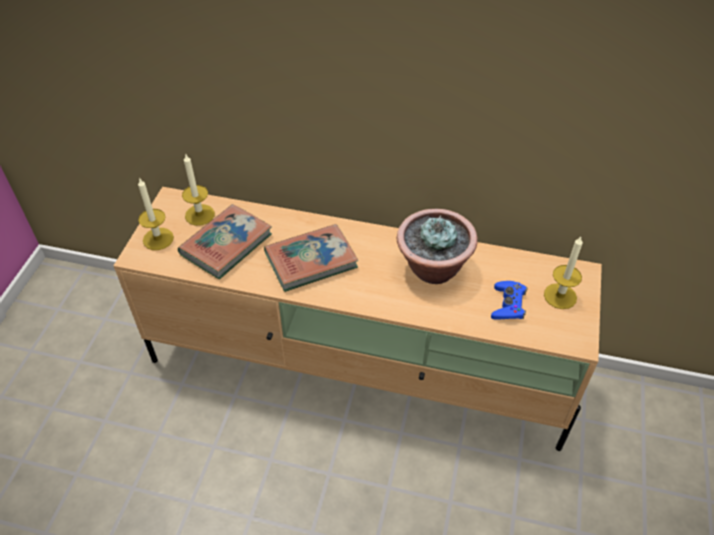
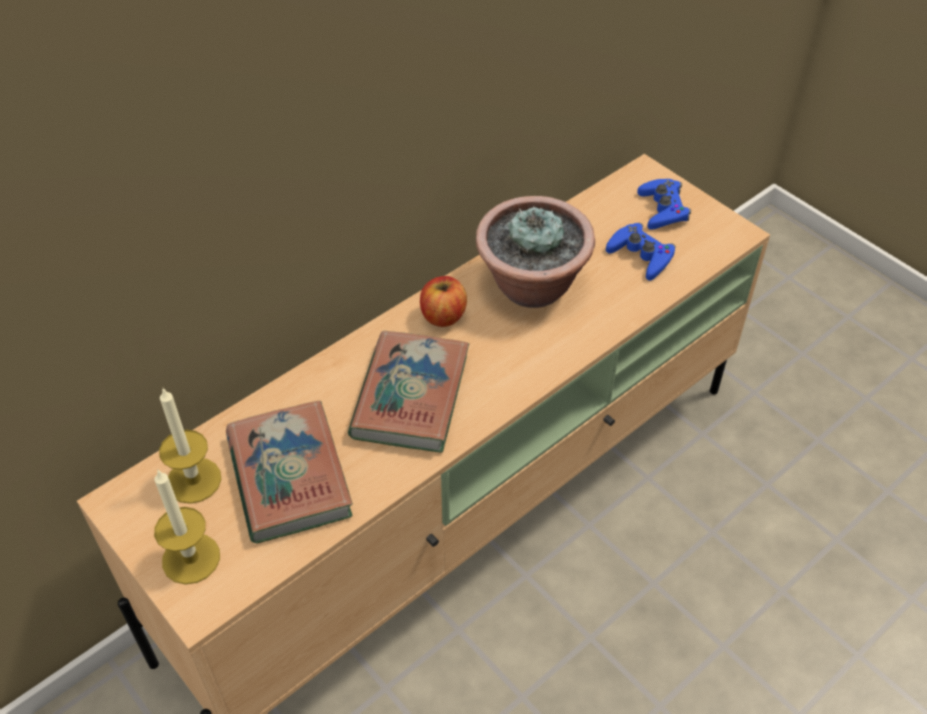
camera: 55 degrees left, 0 degrees up
(376, 244) = (443, 316): none -> apple
(560, 296) = (663, 209): candle -> blue game controller

